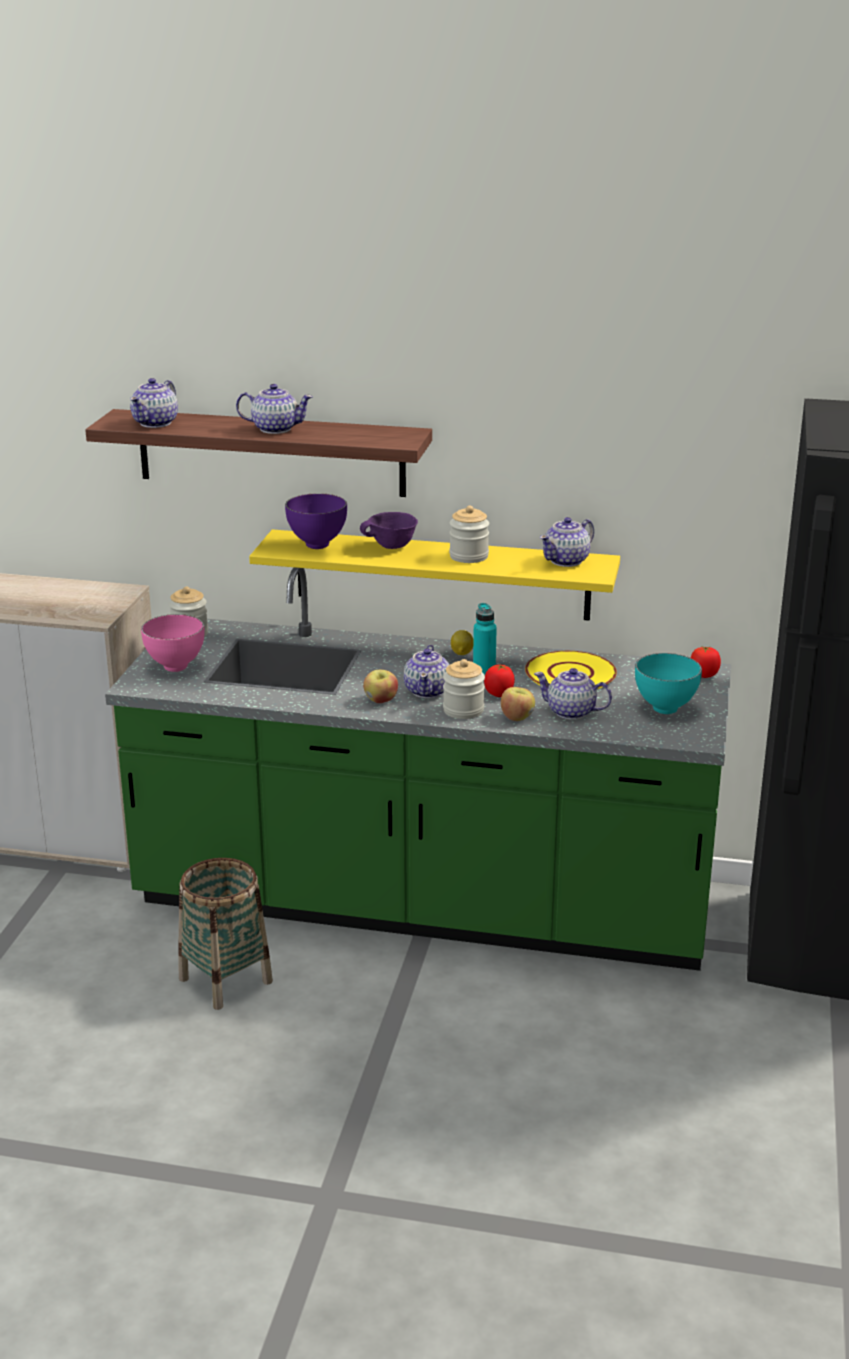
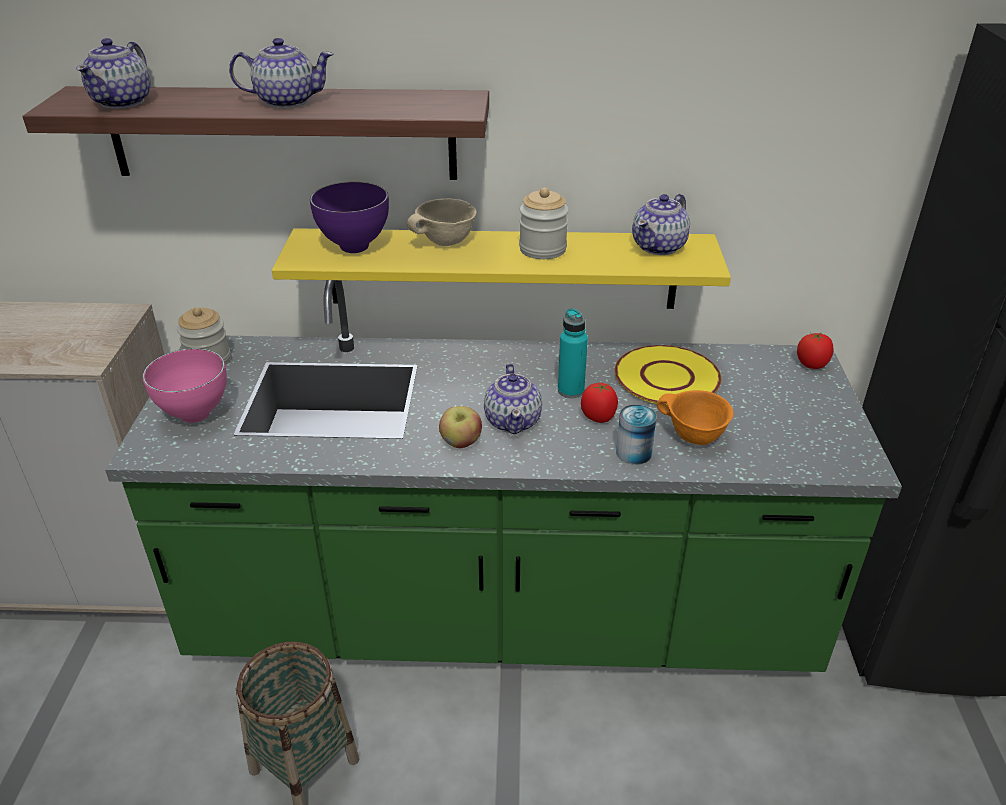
camera: 10 degrees left, 10 degrees up
(391, 547) = (445, 243): purple bowl -> beige bowl
(461, 653) = (534, 359): lemon -> none
(463, 710) = (565, 448): jar -> none
(517, 717) = (633, 453): apple -> can
(571, 712) = (693, 437): teapot -> orange bowl
(663, 709) = (795, 420): turquoise bowl -> none

